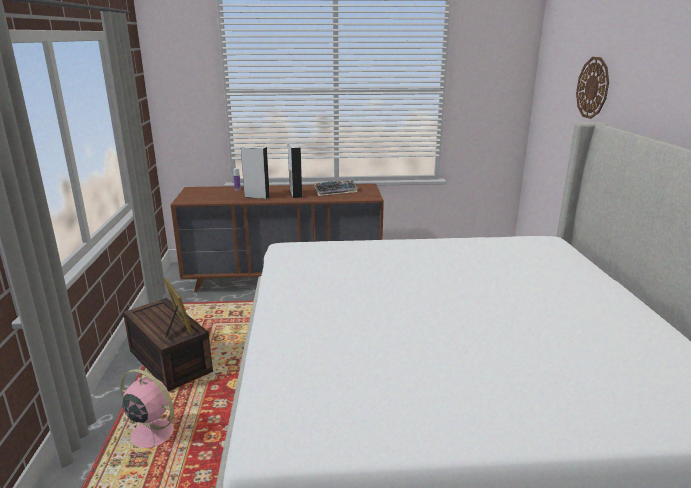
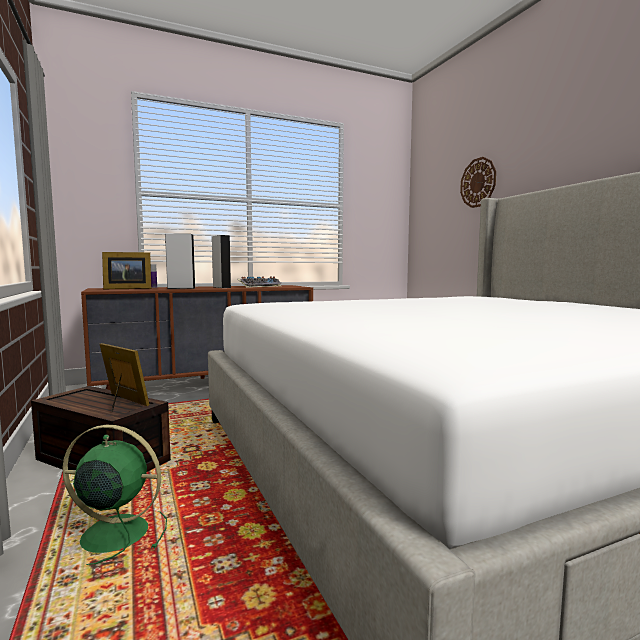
camera: 20 degrees left, 15 degrees down
(150, 433) = (111, 534): pink fan -> green fan
(212, 194) = (126, 288): none -> picture frame

